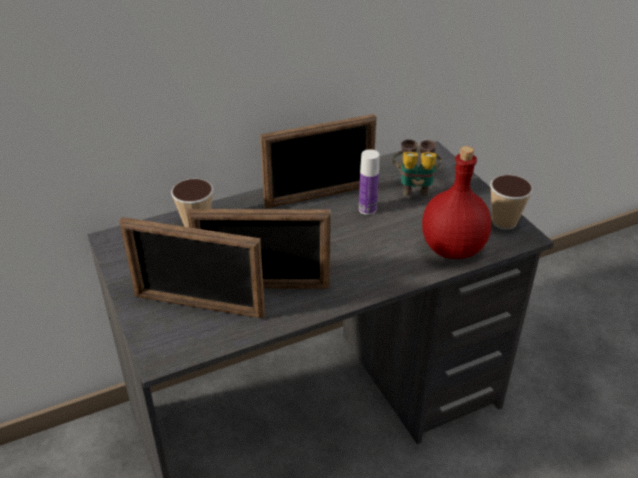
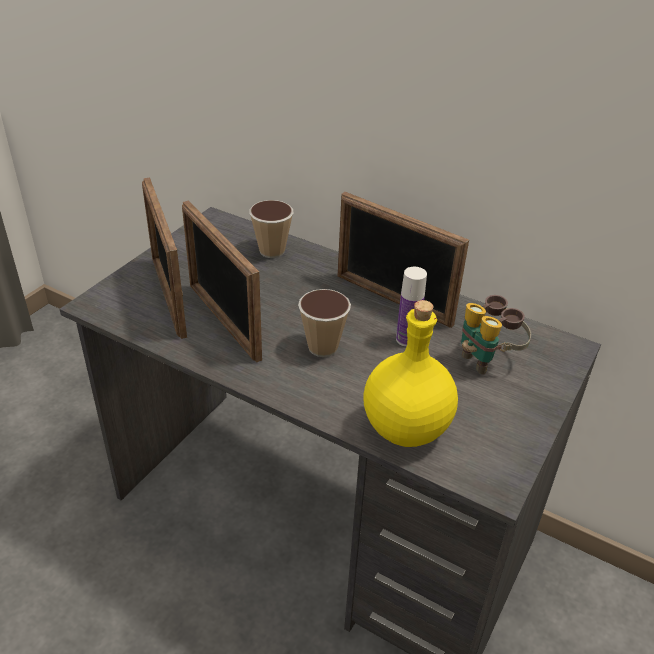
camera: 55 degrees right, 0 degrees up
(452, 248) = (407, 428): red bottle -> yellow bottle
(504, 222) = (504, 457): cup -> cup (323, 347)

